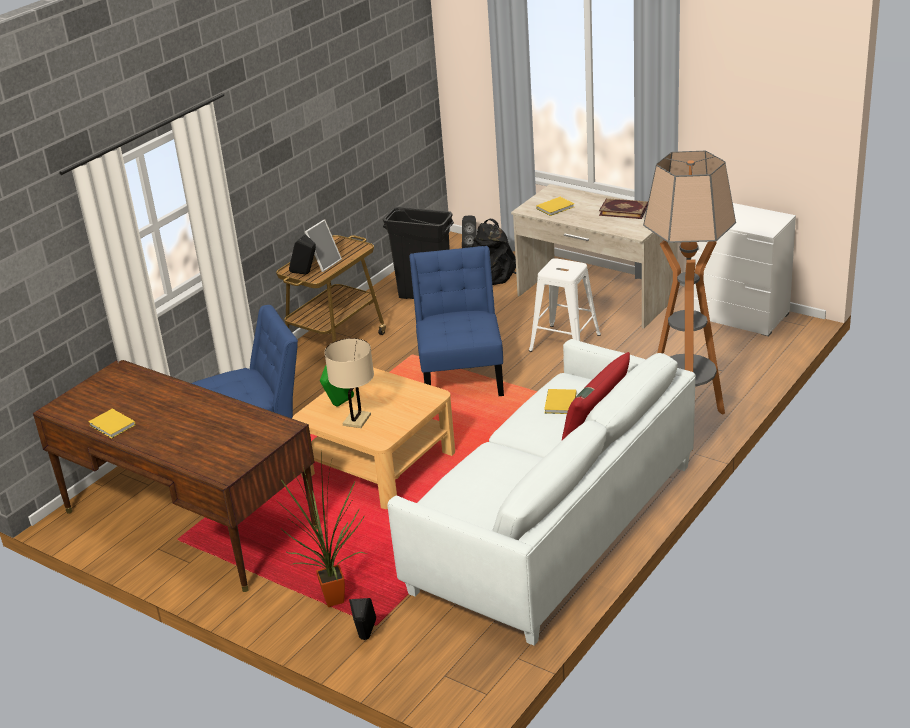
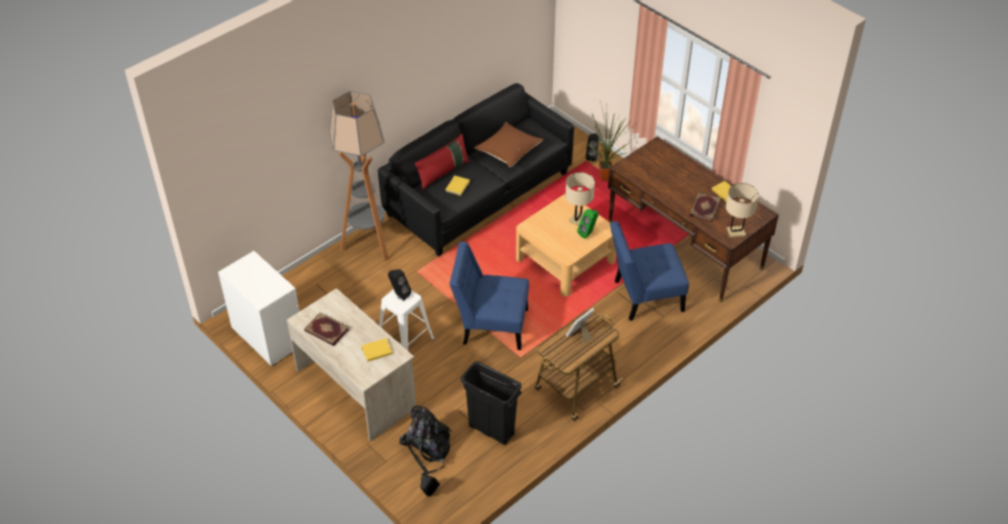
camera: 170 degrees left, 15 degrees up
(107, 379) = (736, 232): none -> beige table lamp
(151, 398) = (704, 208): none -> book
(306, 274) = (596, 323): black speaker -> black speaker (399, 294)
(461, 375) = (491, 325): blue chair -> blue chair turned 90 degrees clockwise
(499, 469) = (508, 152): none -> brown pillow
(552, 527) = (479, 194): white sofa -> black sofa

